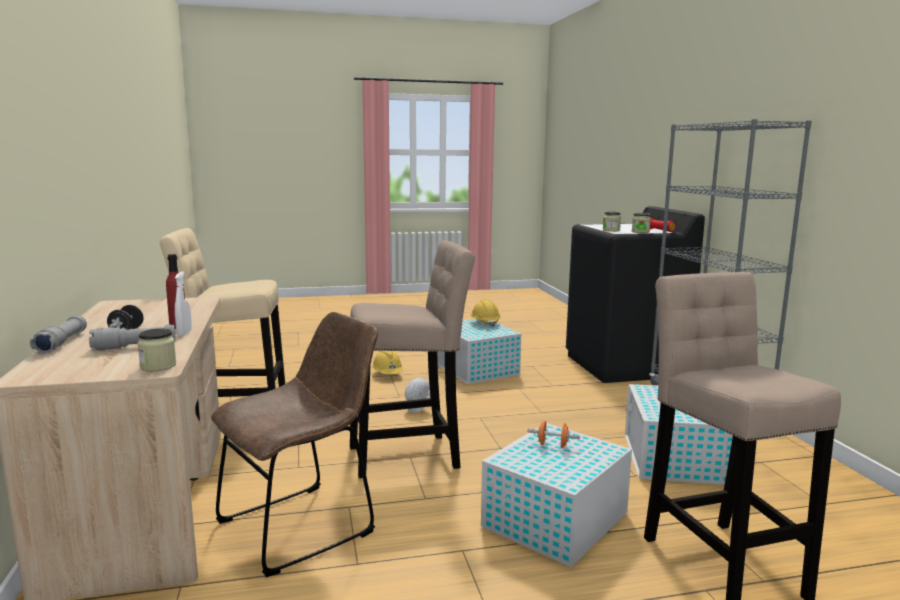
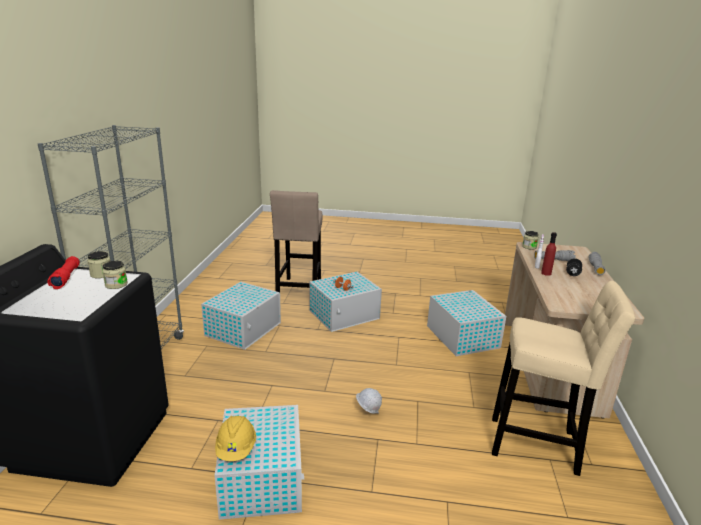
camera: 160 degrees left, 10 degrees up
(303, 525) = (462, 336): brown chair -> white storage box
(387, 374) = (374, 494): yellow hard hat -> none
(410, 456) = (395, 365): beige stool -> none

